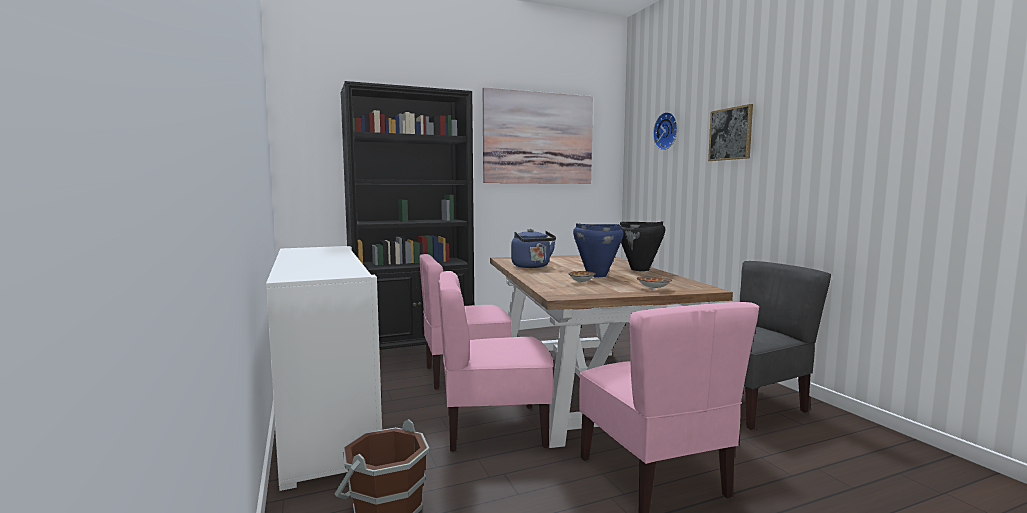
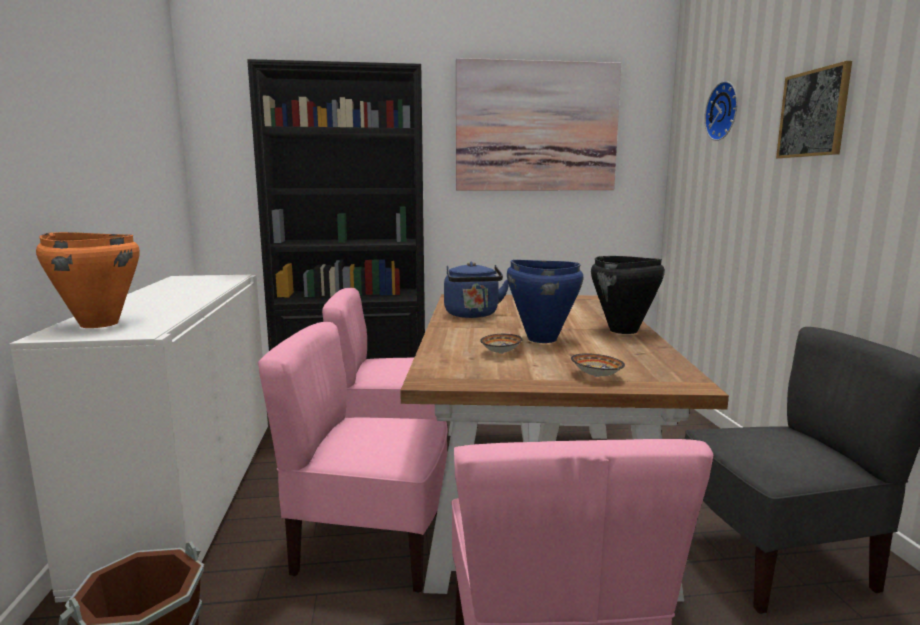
camera: 15 degrees right, 5 degrees up
(307, 272) = (99, 324): none -> orange cooking pot

